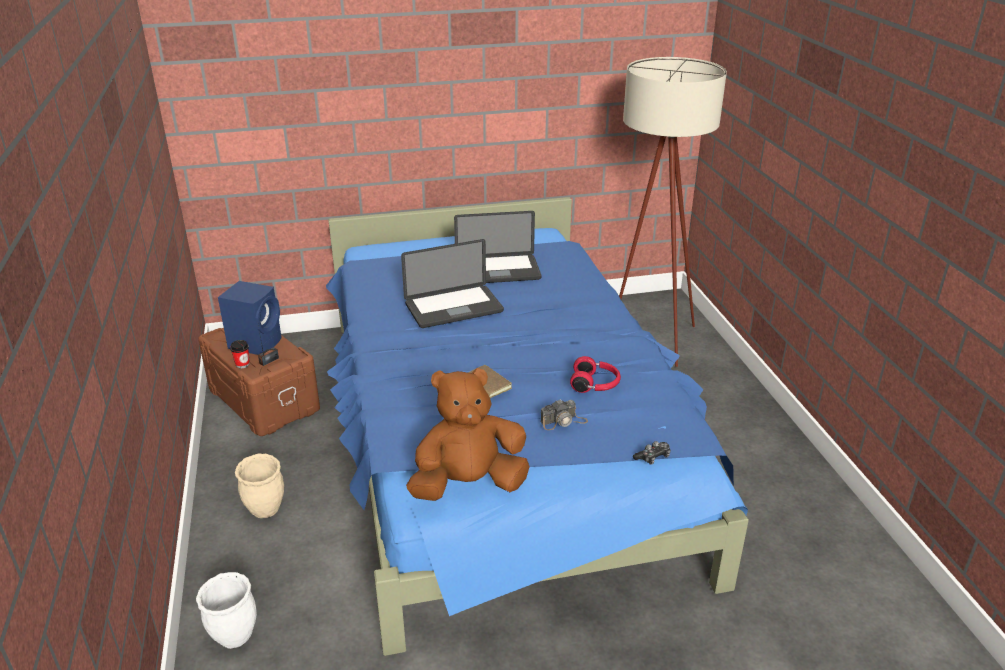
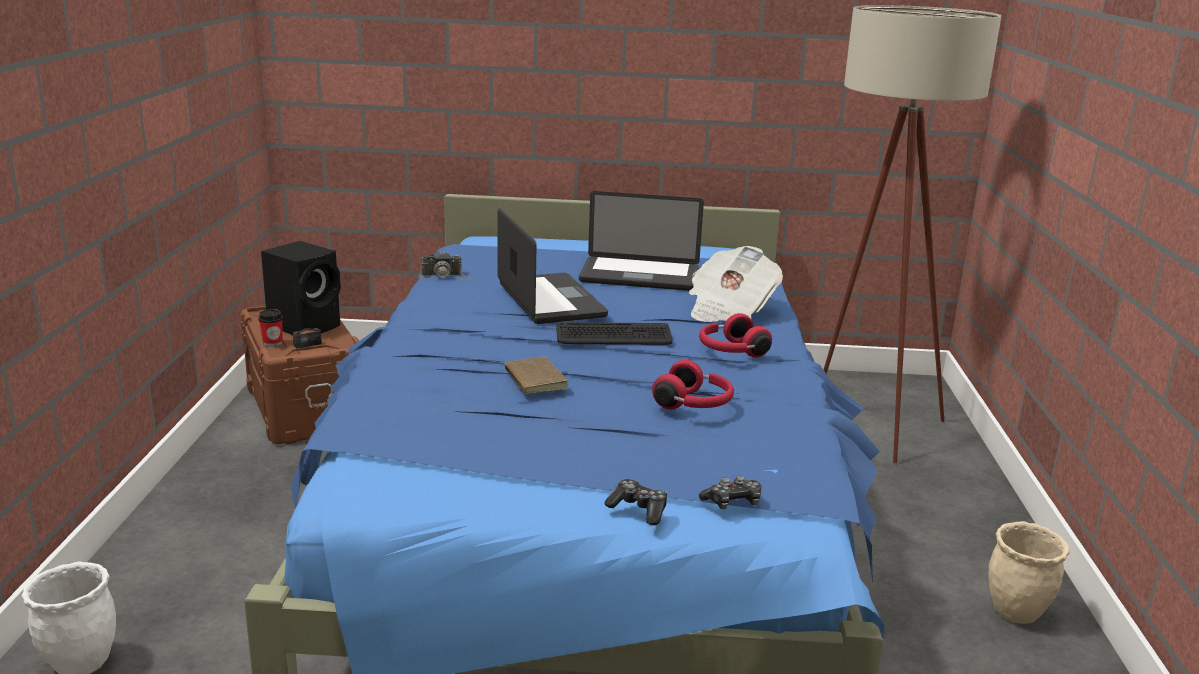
camera: 15 degrees right, 10 degrees down
(256, 342) = (306, 326): blue speaker -> black speaker
(264, 510) = (224, 525): beige planter -> beige planter (1014, 613)
(454, 308) = (550, 300): laptop -> laptop turned 105 degrees counterclockwise
(468, 484) = (428, 486): brown plush toy -> none
(514, 334) = (613, 336): none -> keyboard
(563, 421) = (618, 436): camera -> camera (445, 276)
(573, 294) = (729, 310): none -> newspaper
(594, 333) = (731, 351): none -> red headphones
(603, 475) = (638, 509): none -> game controller

